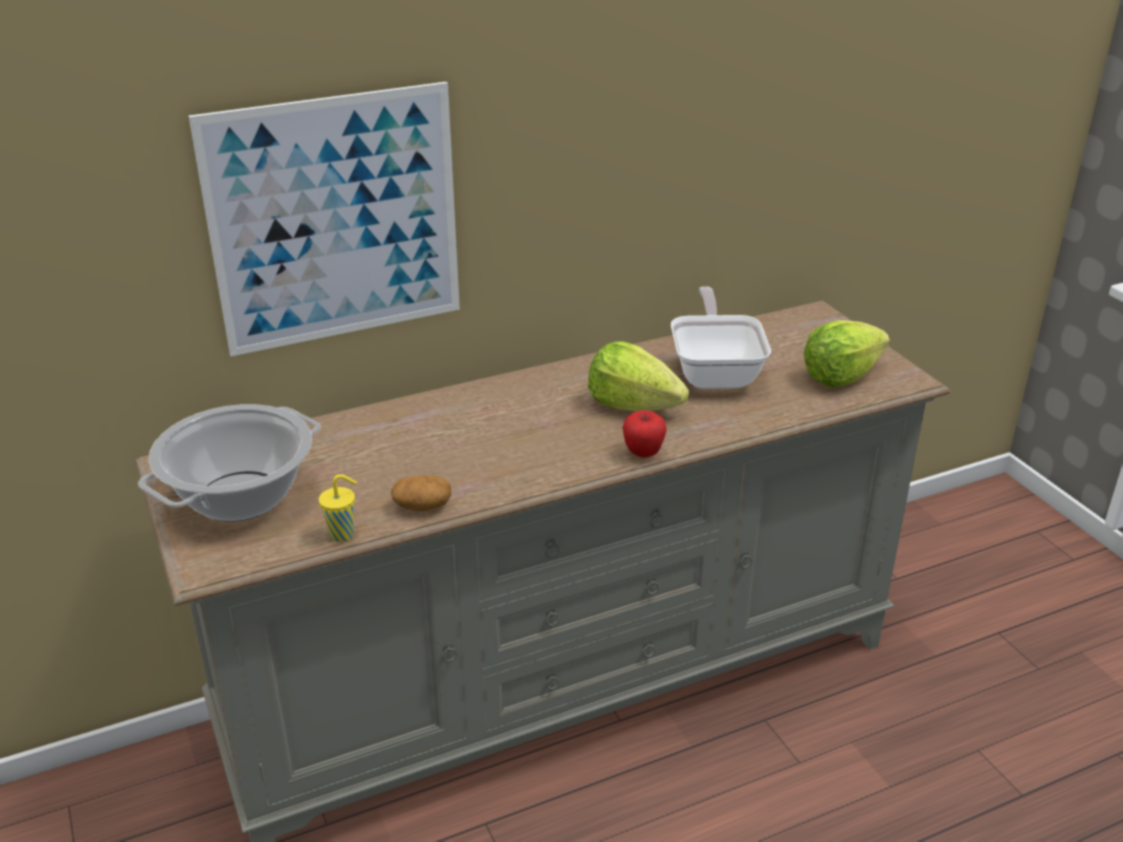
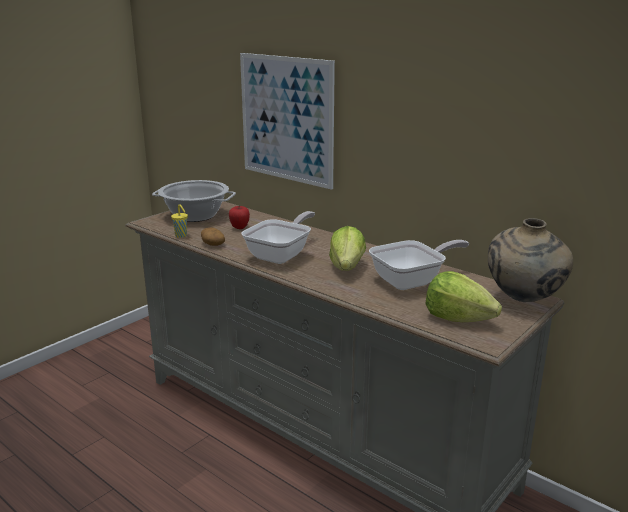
camera: 65 degrees right, 10 degrees down
(538, 447) = (282, 255): none -> frying pan
(643, 453) = (300, 278): apple -> apple (239, 228)
(816, 322) = (524, 300): none -> beige vase

